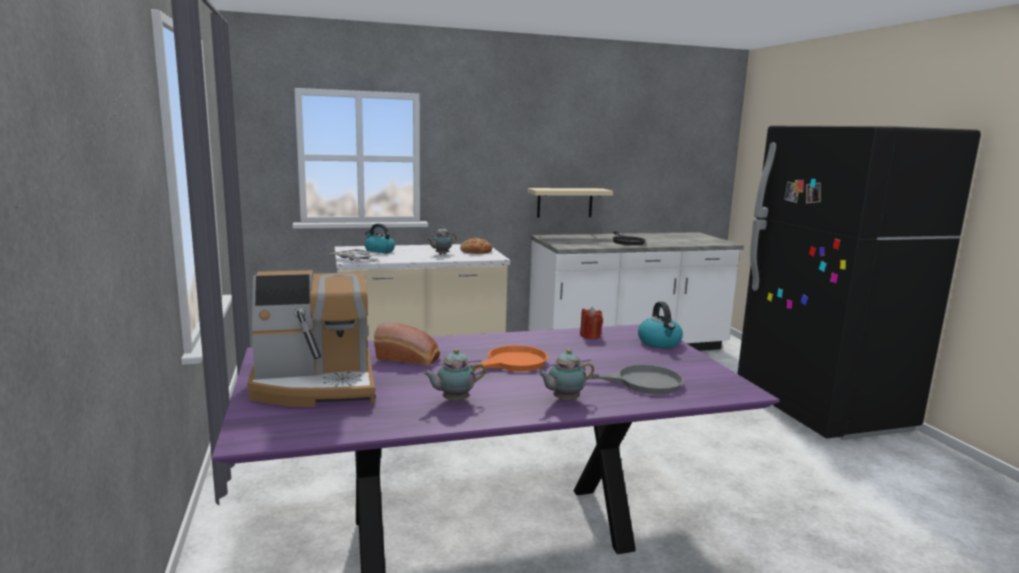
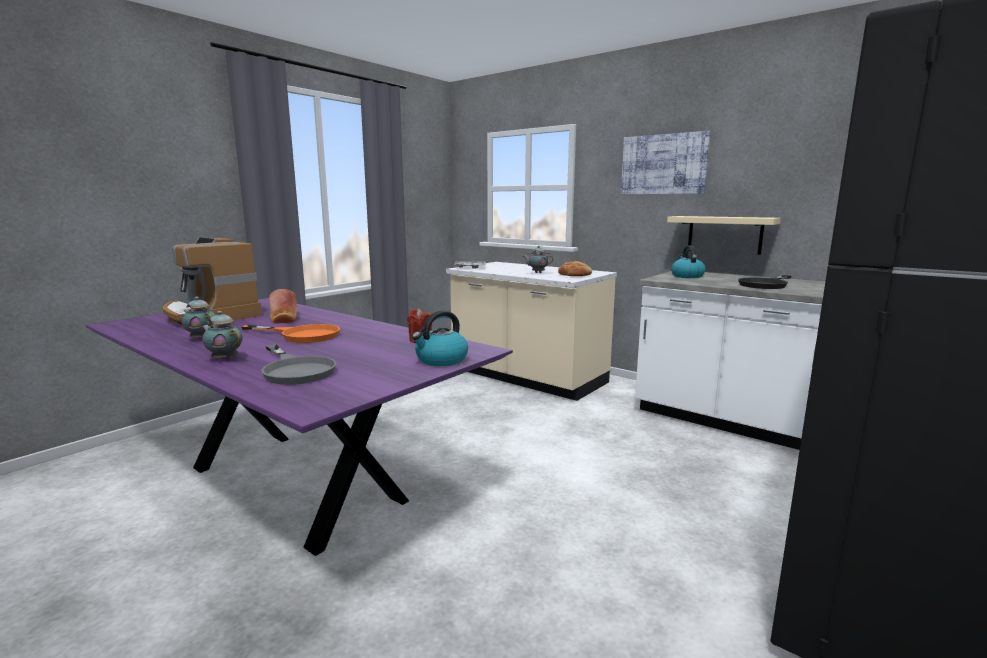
camera: 55 degrees right, 0 degrees up
(379, 251) = (506, 266): kettle -> kettle (687, 276)
(513, 142) = (663, 164): none -> picture

